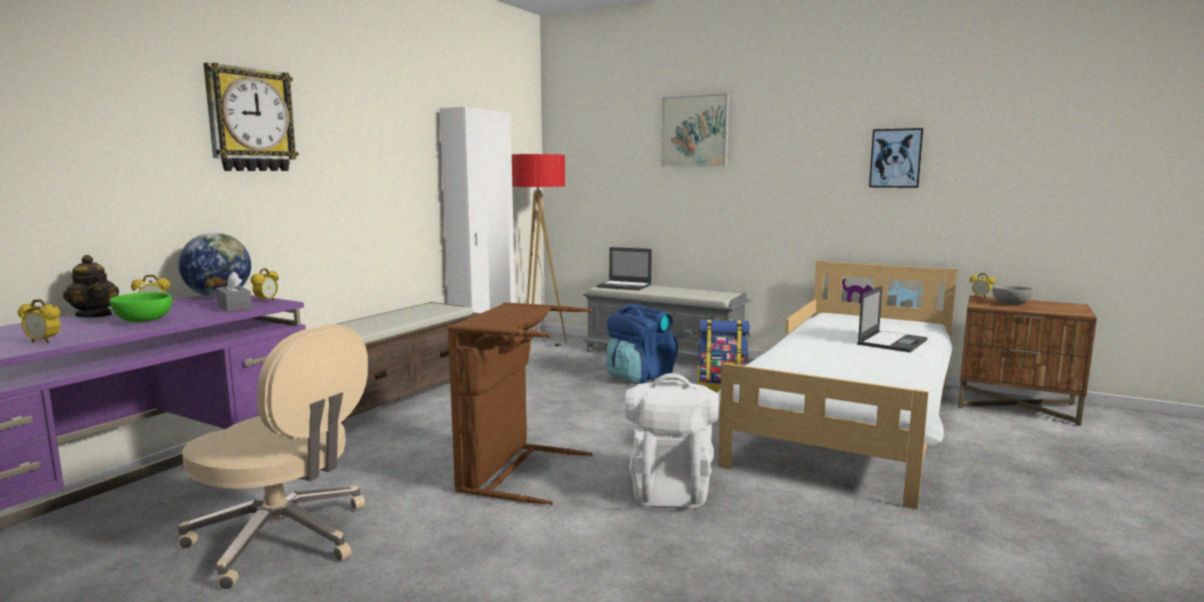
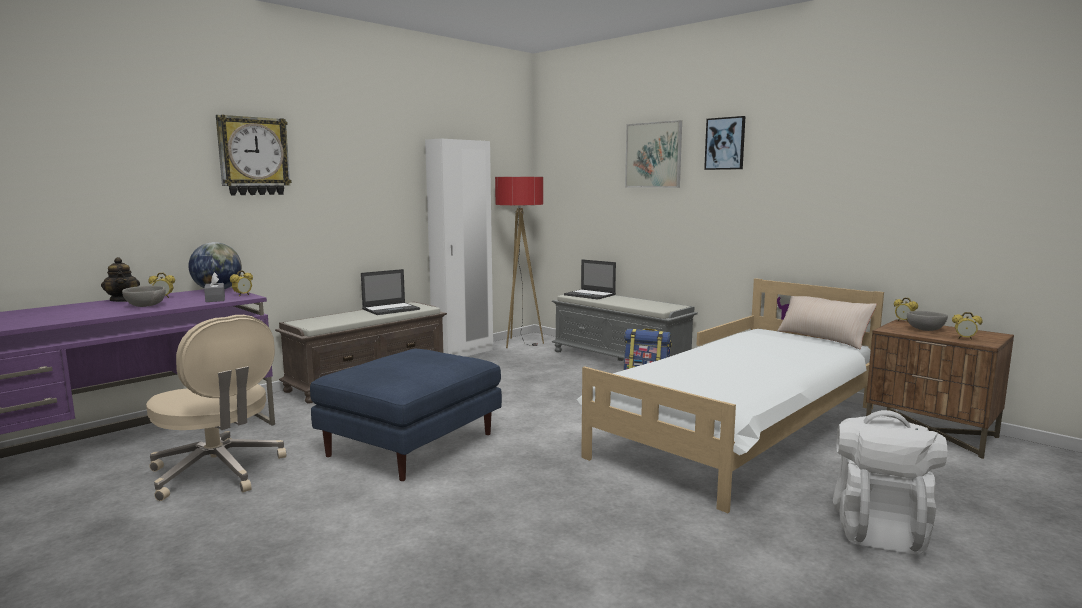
camera: 15 degrees right, 0 degrees up
(43, 341) = (69, 317): alarm clock -> alarm clock (964, 338)
(144, 320) = (146, 306): green bowl -> grey bowl
(513, 471) = (412, 443): brown laundry basket -> blue ottoman
(639, 376) = (581, 376): blue backpack -> none
(669, 487) = (525, 469): white backpack -> white backpack (879, 527)
(892, 342) = (784, 359): laptop -> laptop (391, 309)
(895, 158) = (828, 181): picture -> picture (725, 143)
(896, 318) = (822, 338): none -> beige pillow

